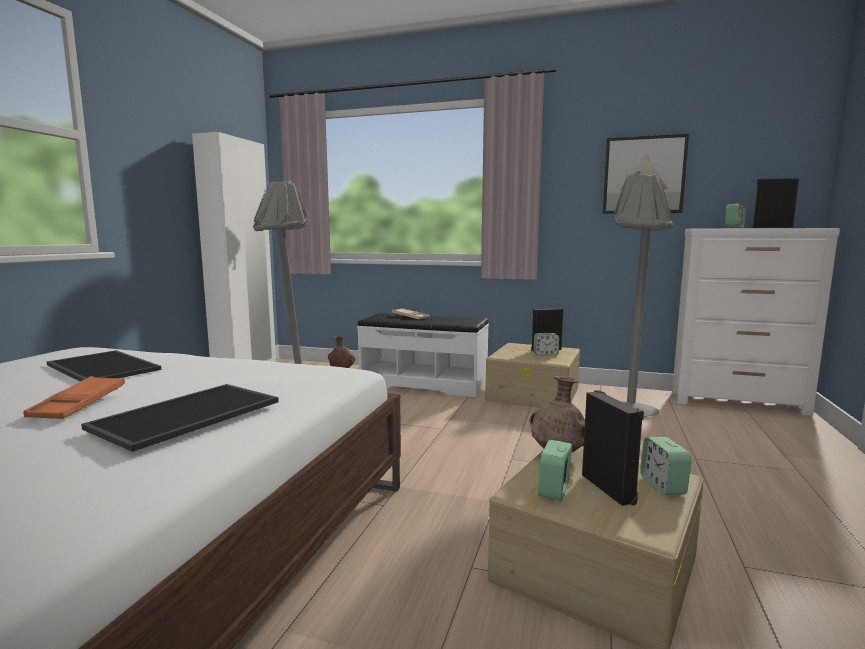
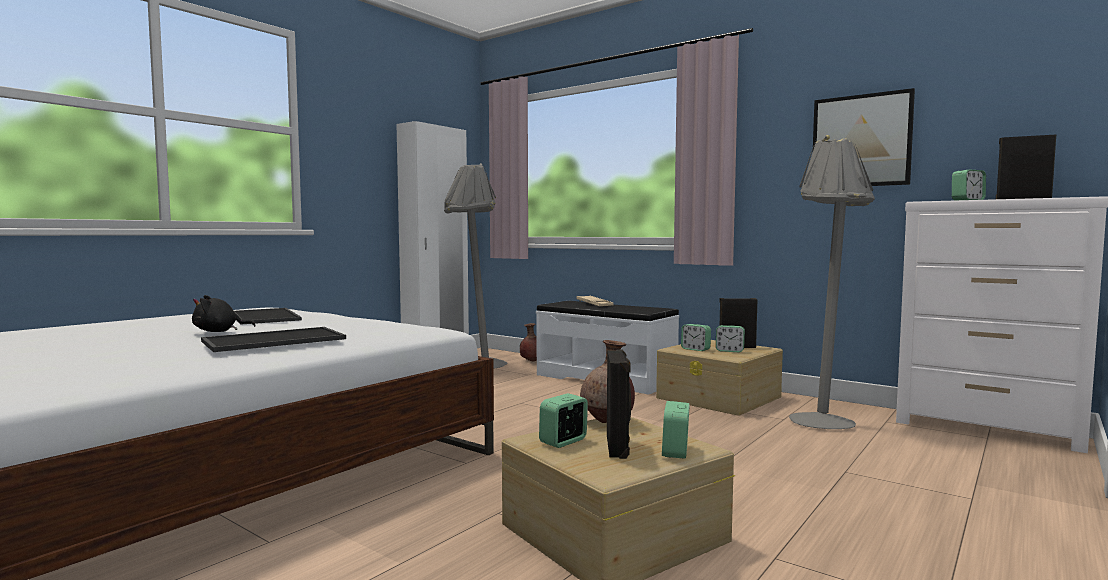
camera: 20 degrees right, 5 degrees down
(79, 404) = (219, 331): orange tray -> black plush toy
(518, 355) = (695, 349): none -> alarm clock

